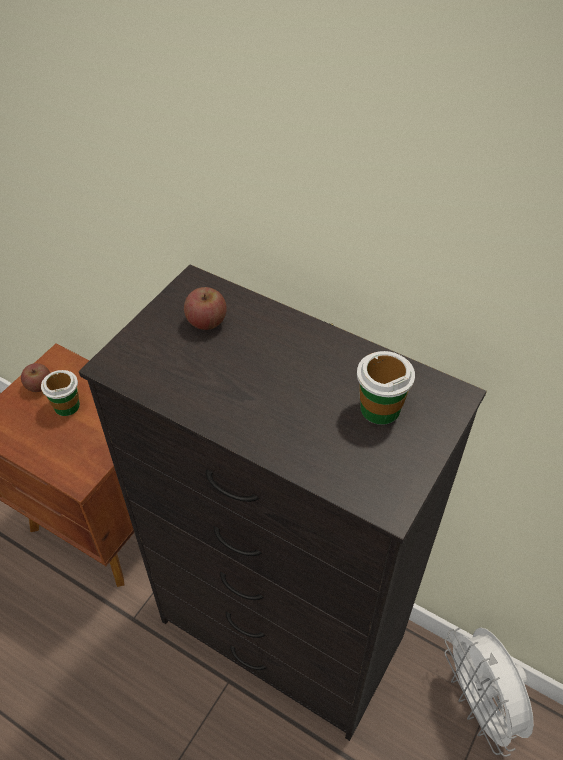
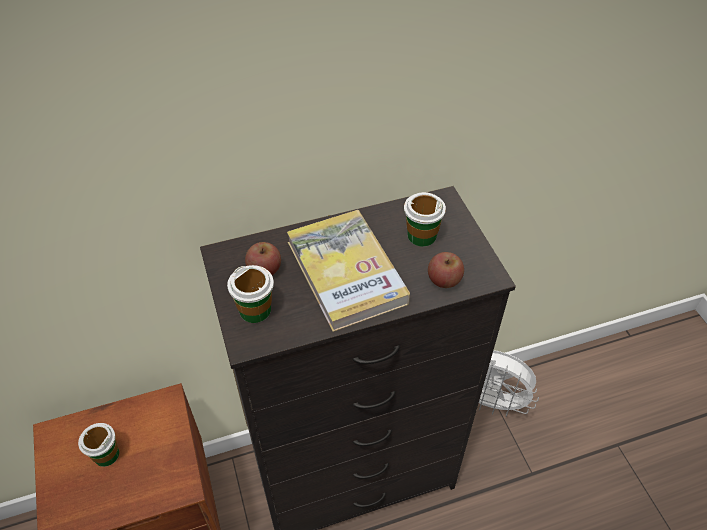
camera: 50 degrees left, 0 degrees up
(39, 385) = (62, 462): apple -> apple (444, 280)
(153, 346) = (255, 310): none -> cup
(264, 380) = (346, 272): none -> book

